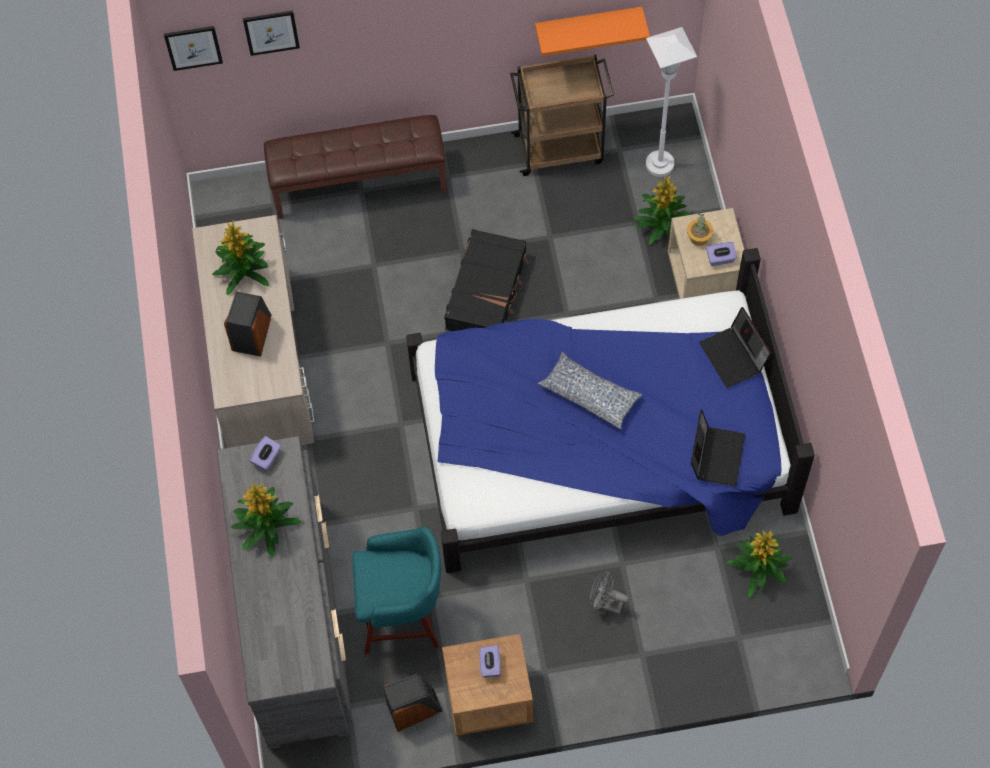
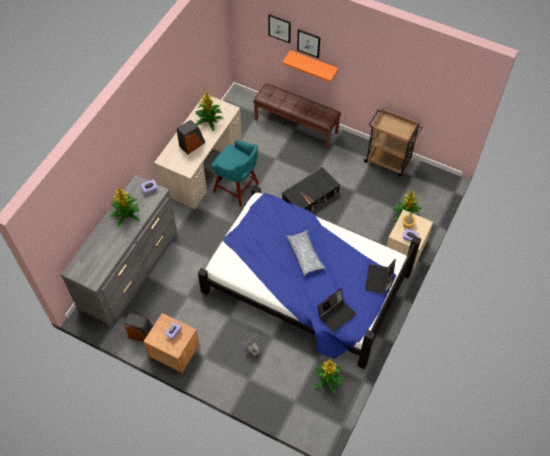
camera: 35 degrees right, 5 degrees down
(193, 47) = (246, 17): picture -> picture (308, 43)
(403, 616) = (170, 296): turquoise stool -> turquoise stool (237, 188)
(588, 25) = (420, 105): orange shelf -> orange shelf (314, 65)
(659, 164) = (425, 192): white floor lamp -> none

